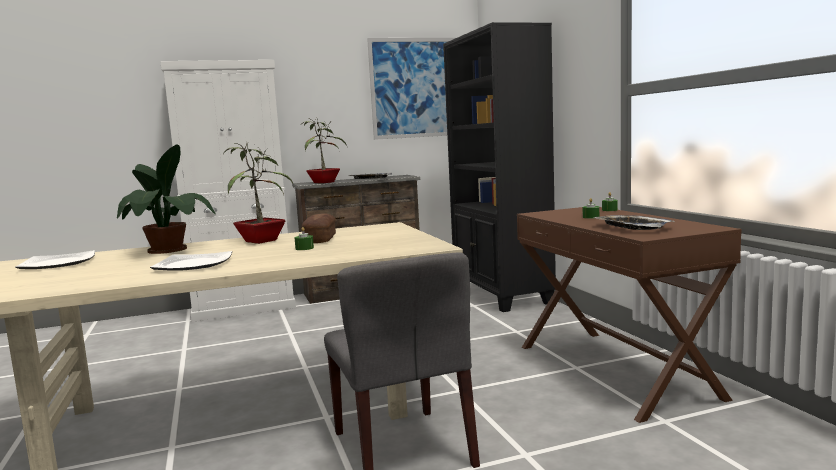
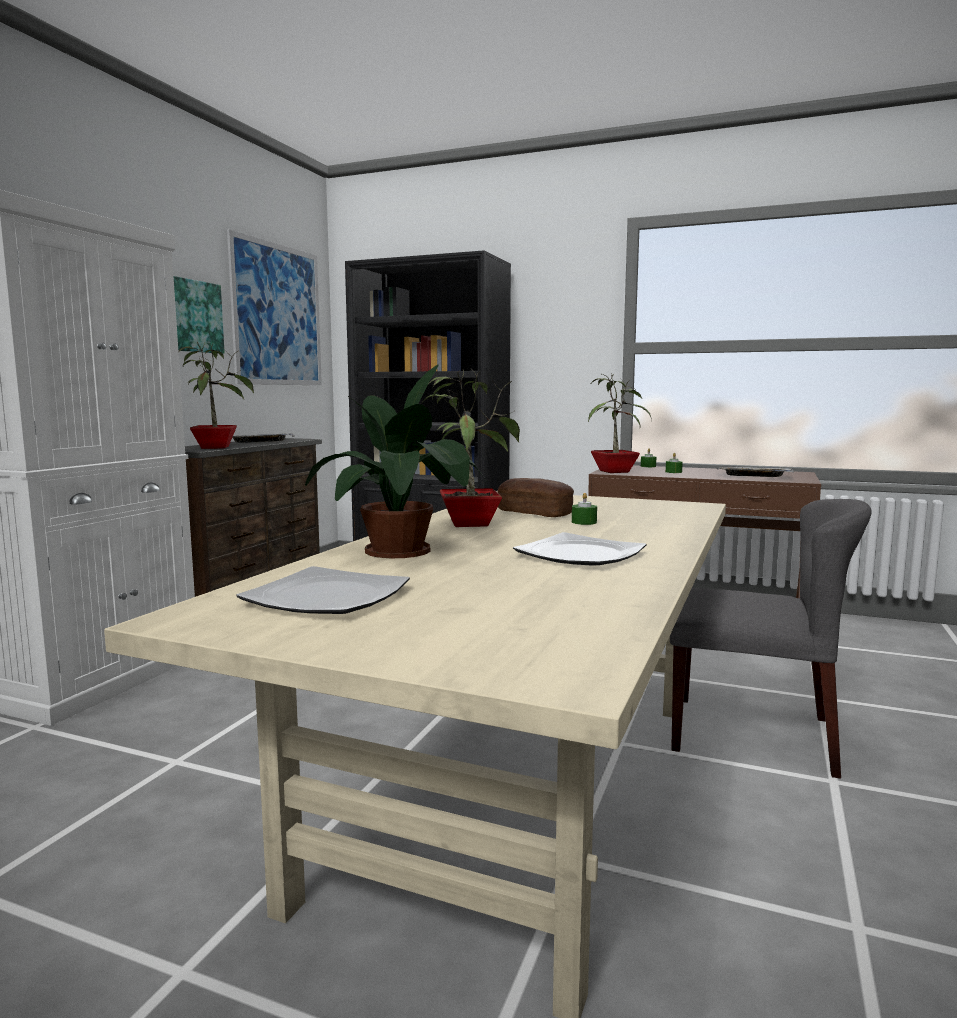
camera: 50 degrees left, 0 degrees up
(336, 99) = (192, 316): none -> picture
(547, 213) = (616, 471): none -> potted plant

